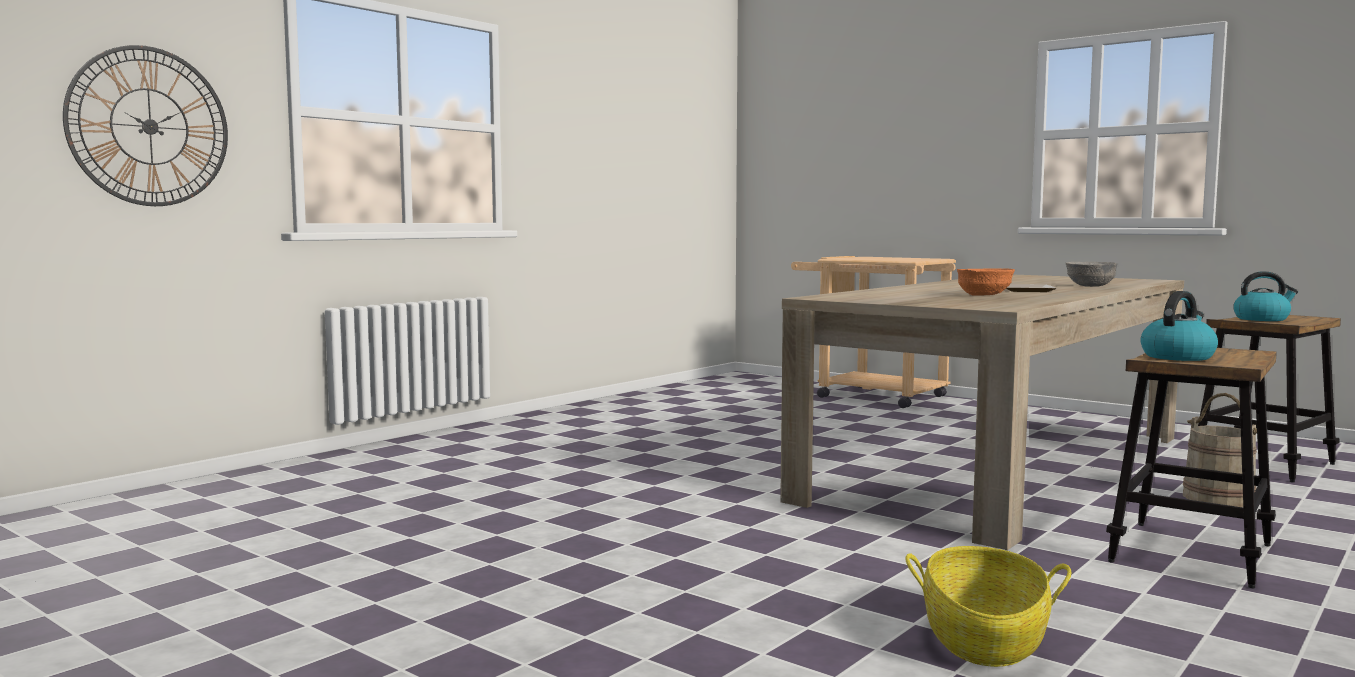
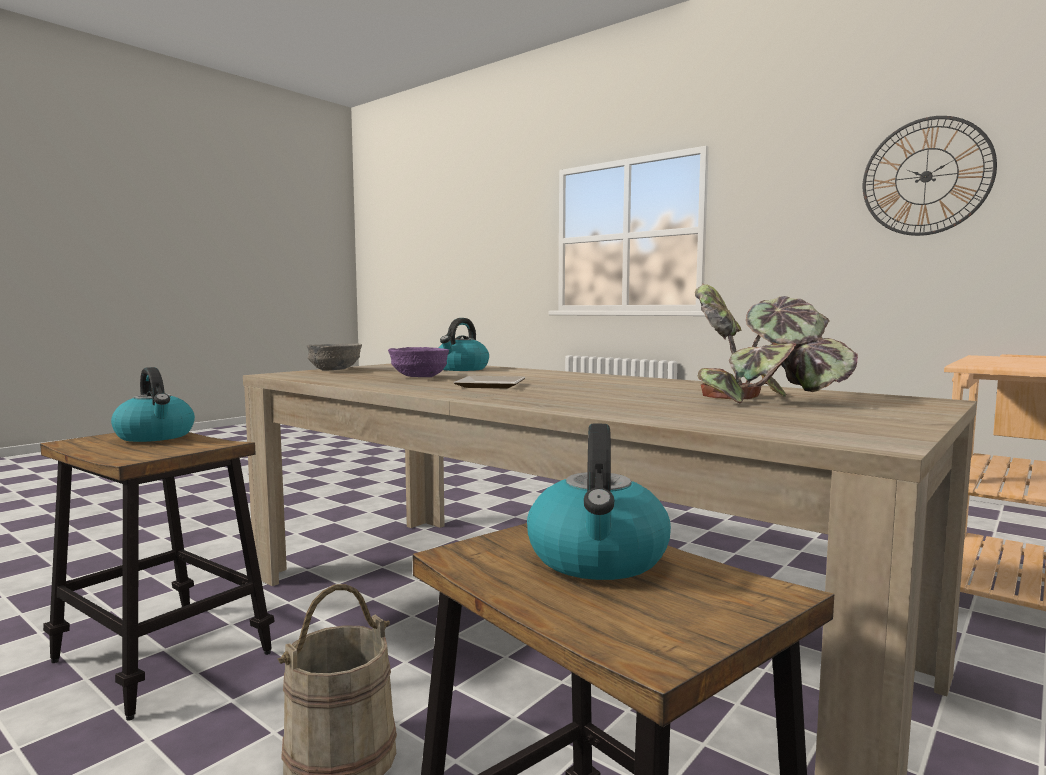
camera: 90 degrees right, 0 degrees up
(149, 126) = (501, 259): wall clock -> wall clock (926, 176)
(892, 293) = (462, 369): none -> kettle
(984, 295) = (418, 377): orange bowl -> purple bowl
(984, 639) = (117, 550): basket -> none
(1042, 280) = (764, 400): none -> potted plant
(1091, 286) = (601, 403): grey bowl -> grey bowl (334, 370)

